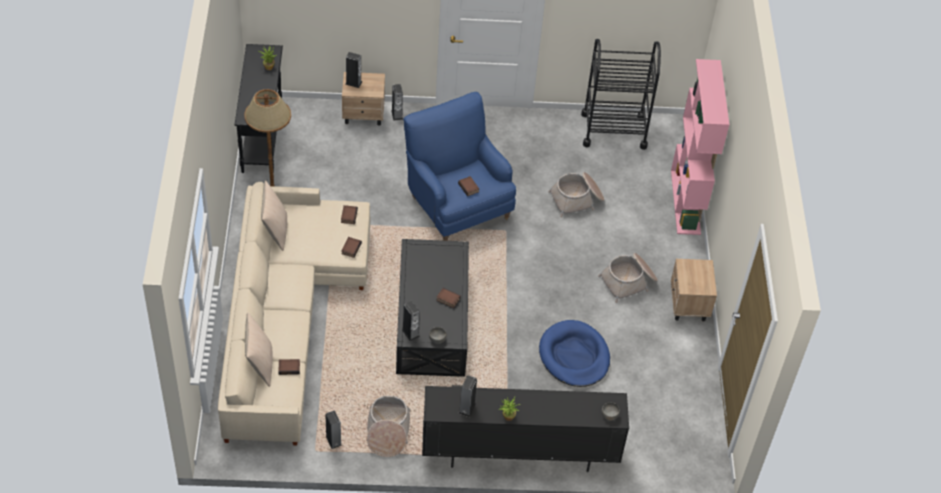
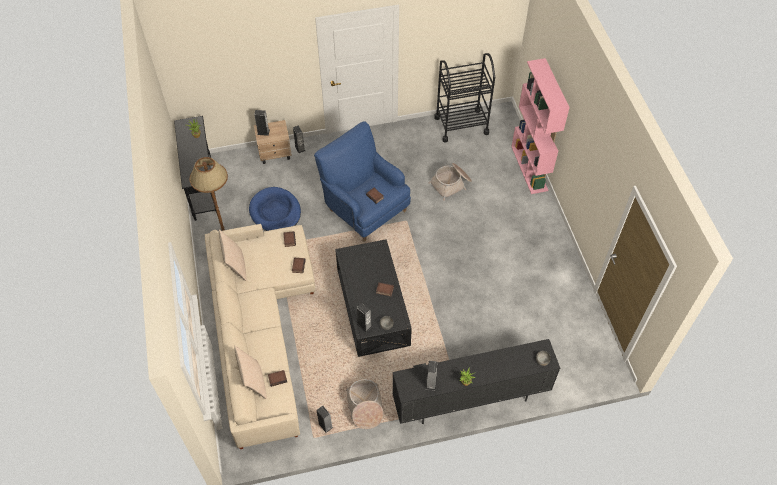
camera: 10 degrees left, 5 degrees up
(574, 356) = (487, 308): blue dog bed -> blue dog bed (275, 212)
(629, 281) = (508, 239): basket -> none
(688, 305) = (557, 248): beige nightstand -> none

